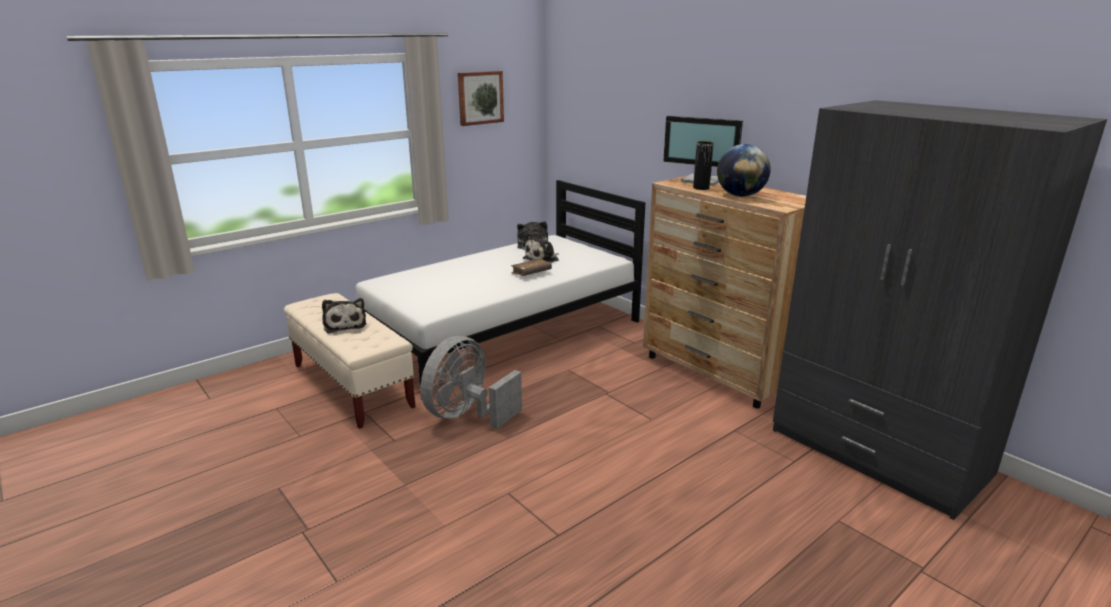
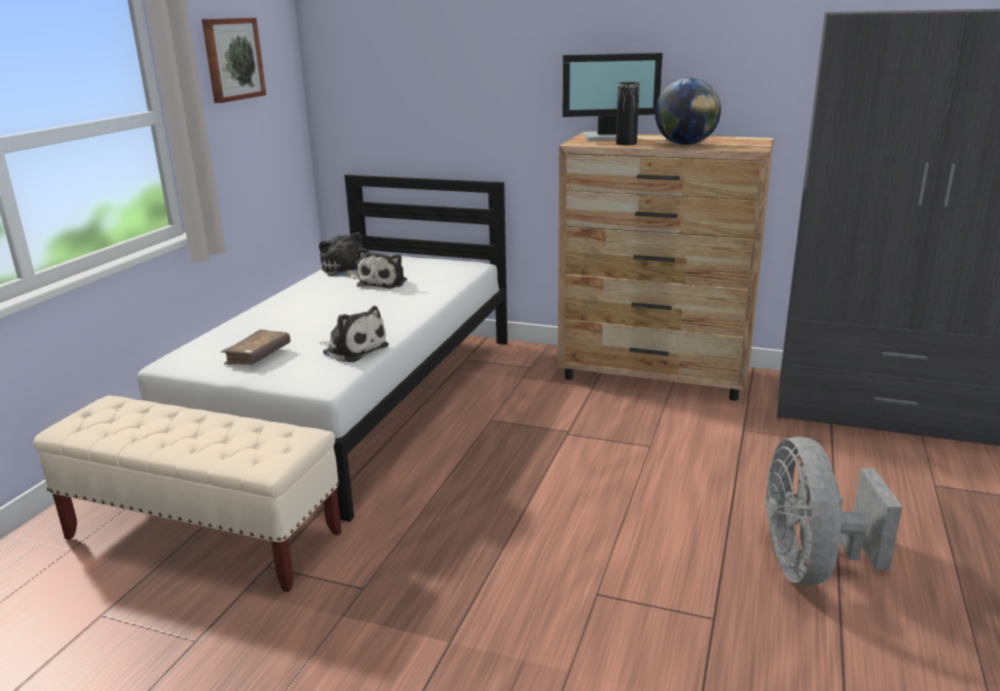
camera: 30 degrees left, 0 degrees up
(344, 324) = (193, 434): plush toy -> plush toy (353, 349)
(467, 415) = (428, 517): grey fan -> grey fan (810, 565)
(531, 272) = (395, 300): brown book -> brown book (258, 356)

